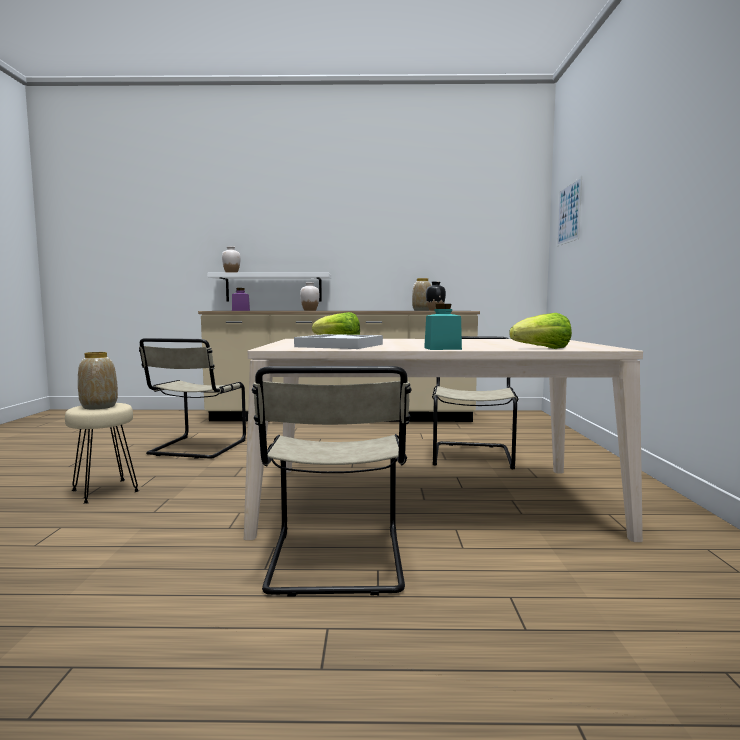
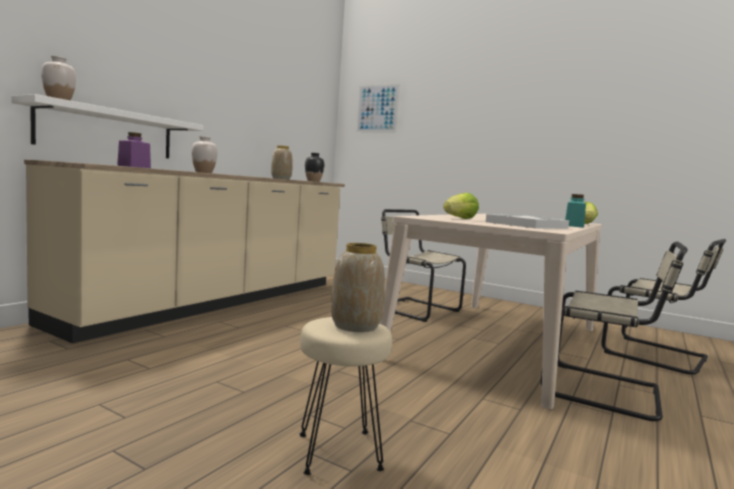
camera: 60 degrees left, 0 degrees up
(195, 448) = (215, 375): beige chair -> beige chair (659, 356)

